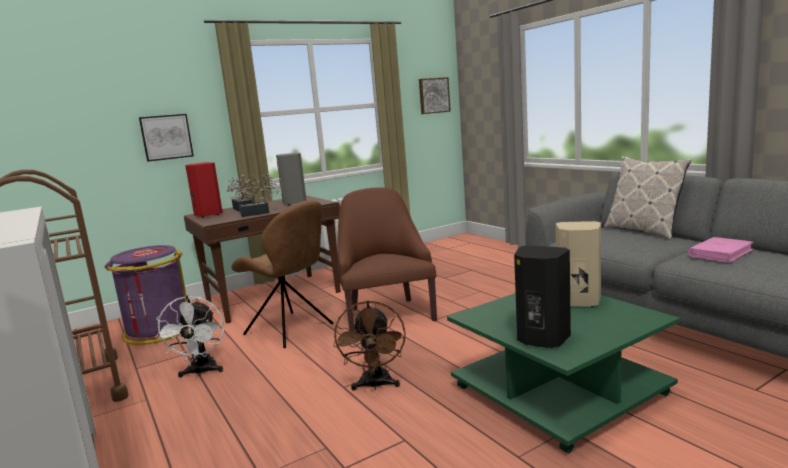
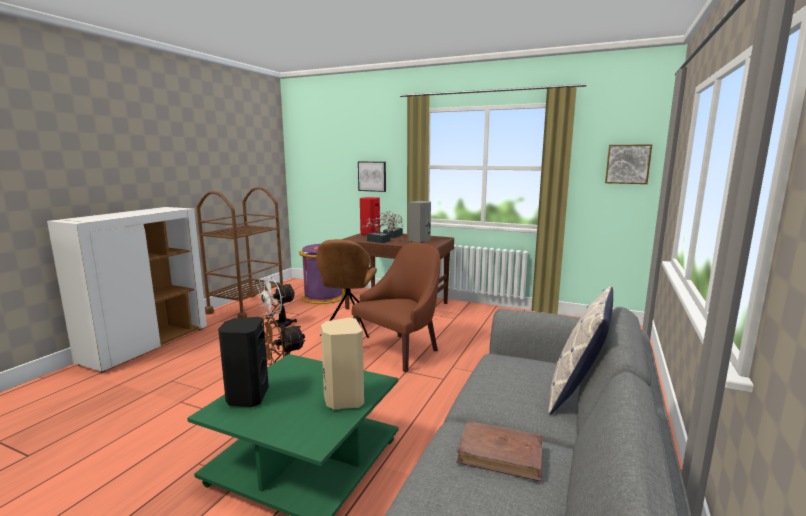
camera: 55 degrees right, 0 degrees up
(720, 253) = (501, 454): pink book -> brown book

